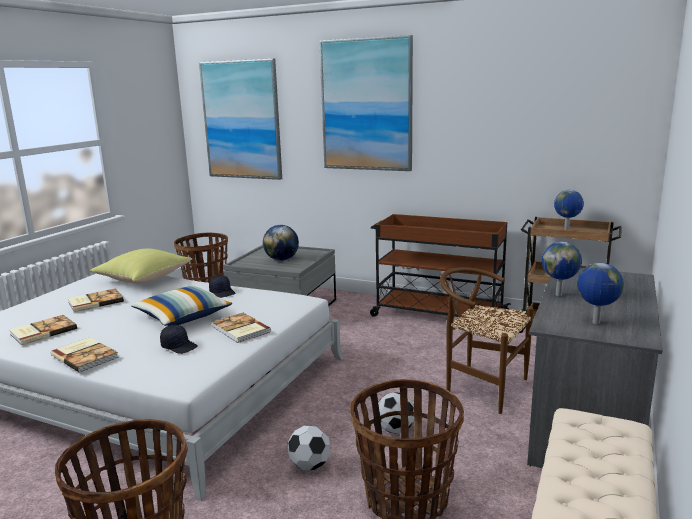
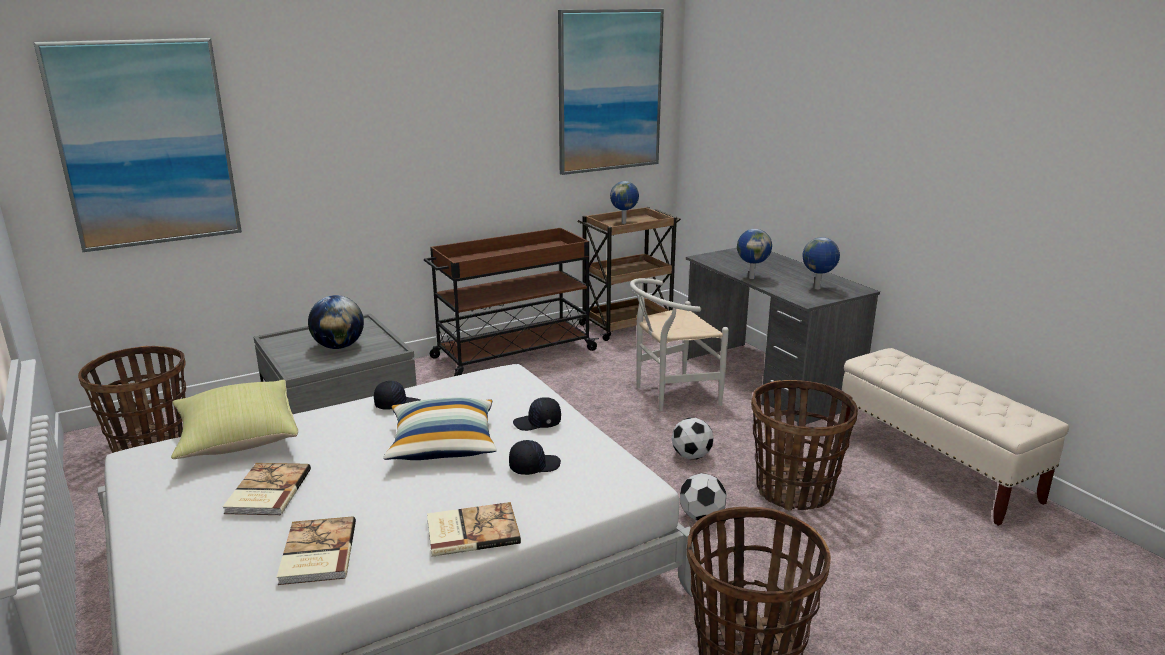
camera: 55 degrees left, 5 degrees up
(240, 329) = (537, 423): book -> black cap
(366, 105) = (375, 105): picture -> picture (609, 91)
(480, 386) = (670, 394): brown chair -> white chair

